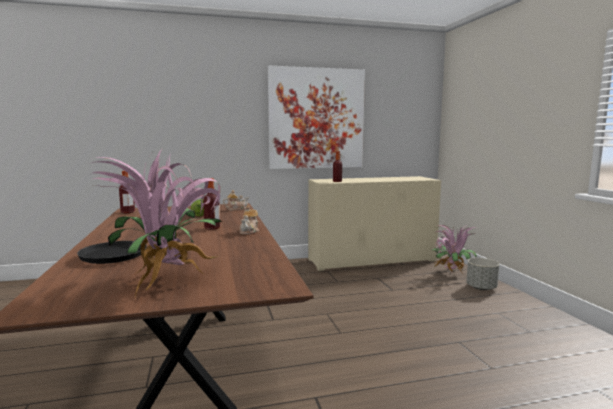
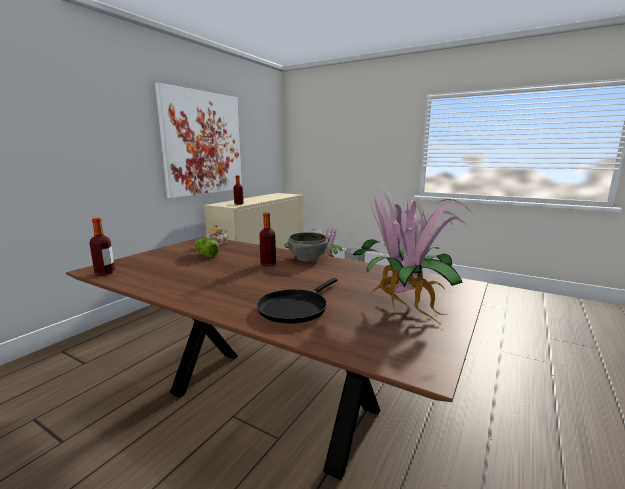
camera: 45 degrees left, 5 degrees up
(249, 231) = (307, 258): teapot -> grey bowl

